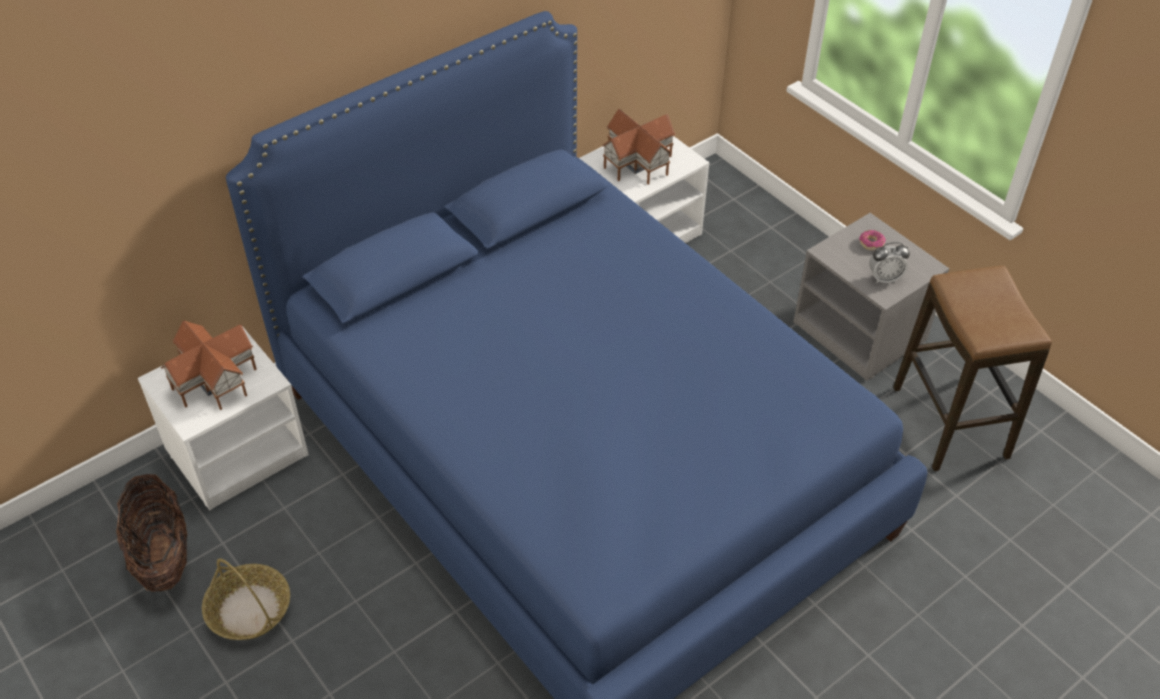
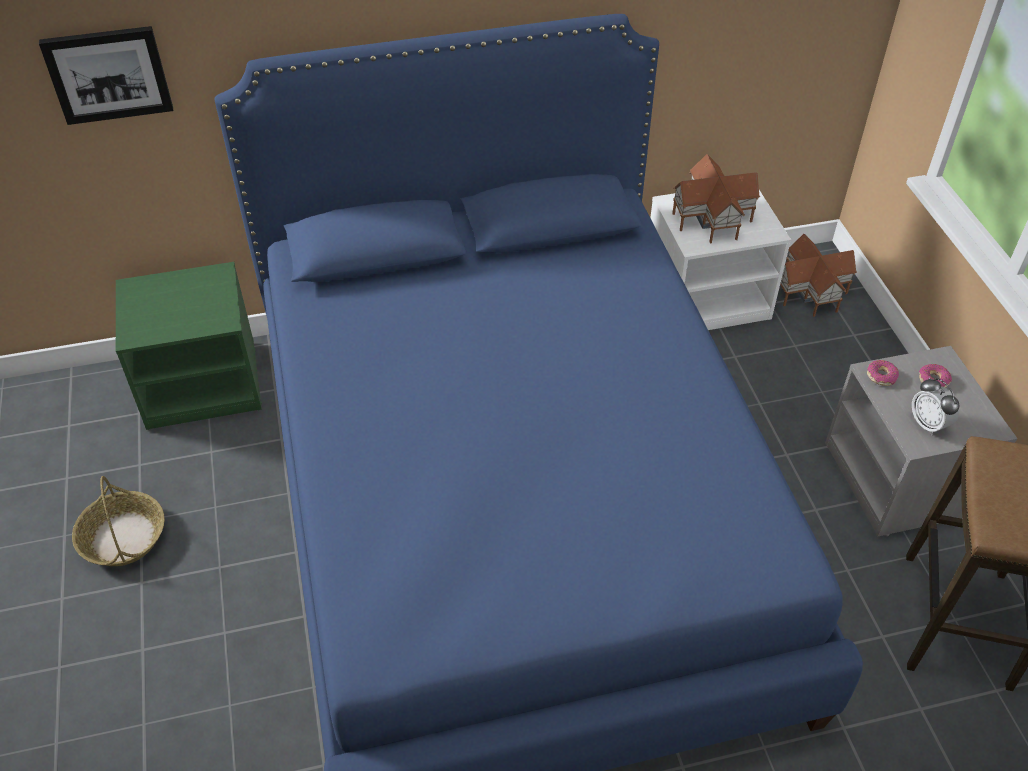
camera: 25 degrees right, 0 degrees up
(124, 183) = (108, 74): none -> picture
(162, 555) = (83, 456): basket -> none
(214, 380) = (177, 304): toy house -> toy house (809, 292)
(237, 451) = (203, 383): white nightstand -> green nightstand
(833, 252) = (881, 376): none -> donut
(884, 278) = (928, 424): alarm clock -> alarm clock turned 45 degrees clockwise

